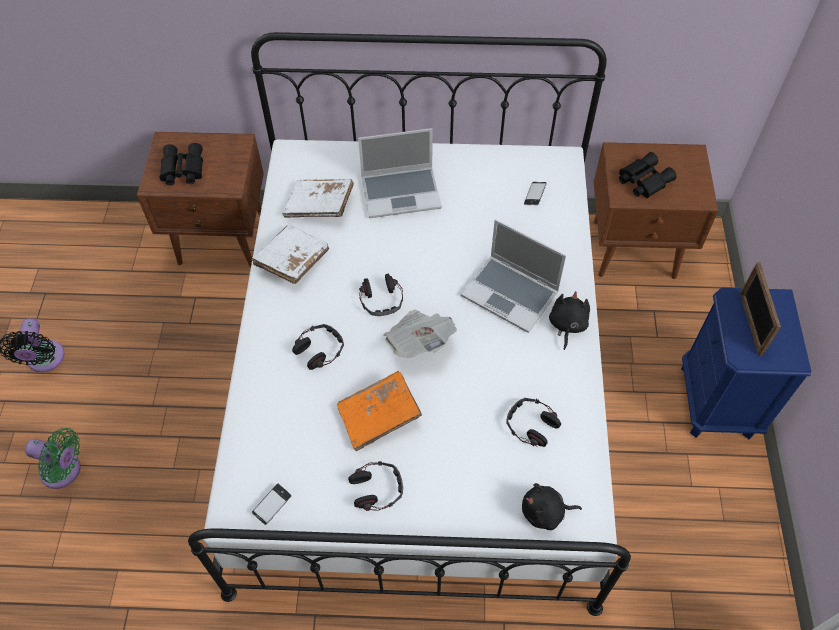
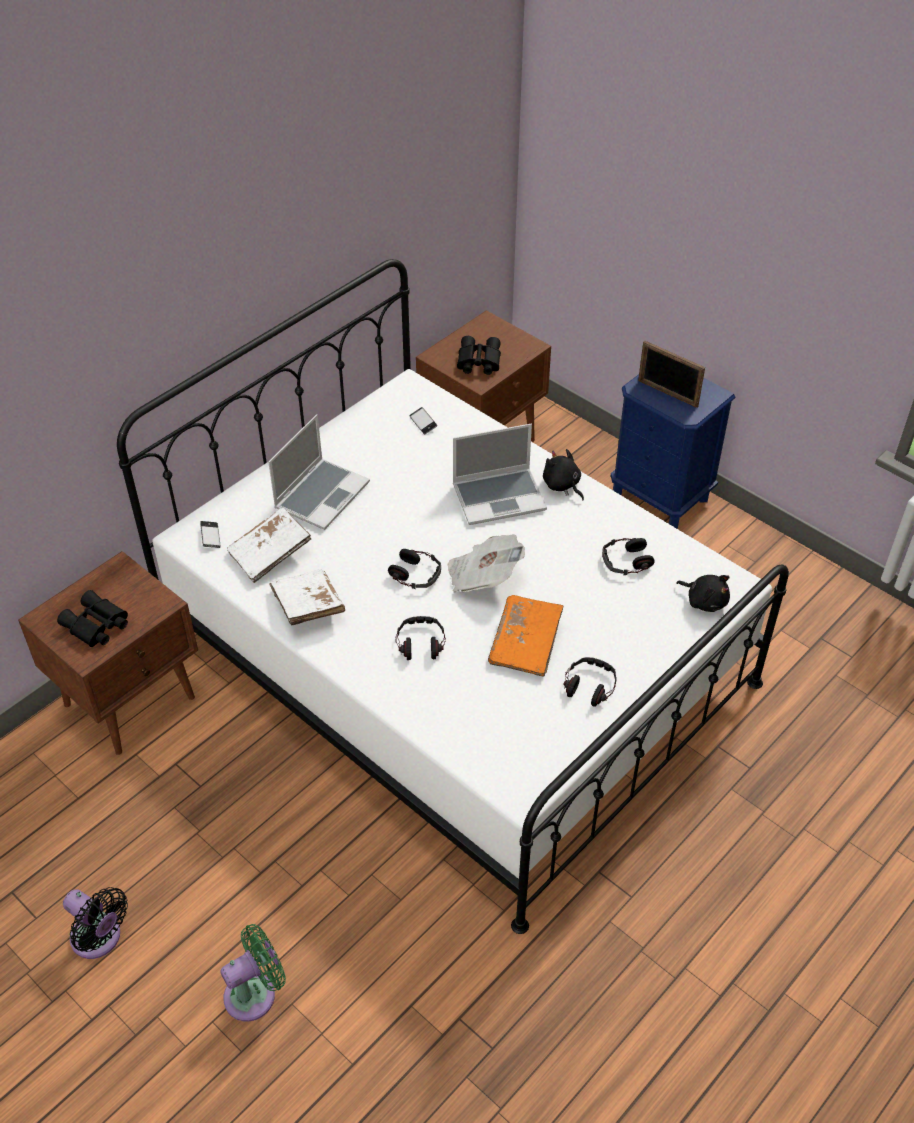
camera: 50 degrees left, 10 degrees down
(272, 505) = (538, 762): phone -> phone (210, 537)
(545, 512) = (704, 601): black plush toy -> black plush toy turned 90 degrees counterclockwise

